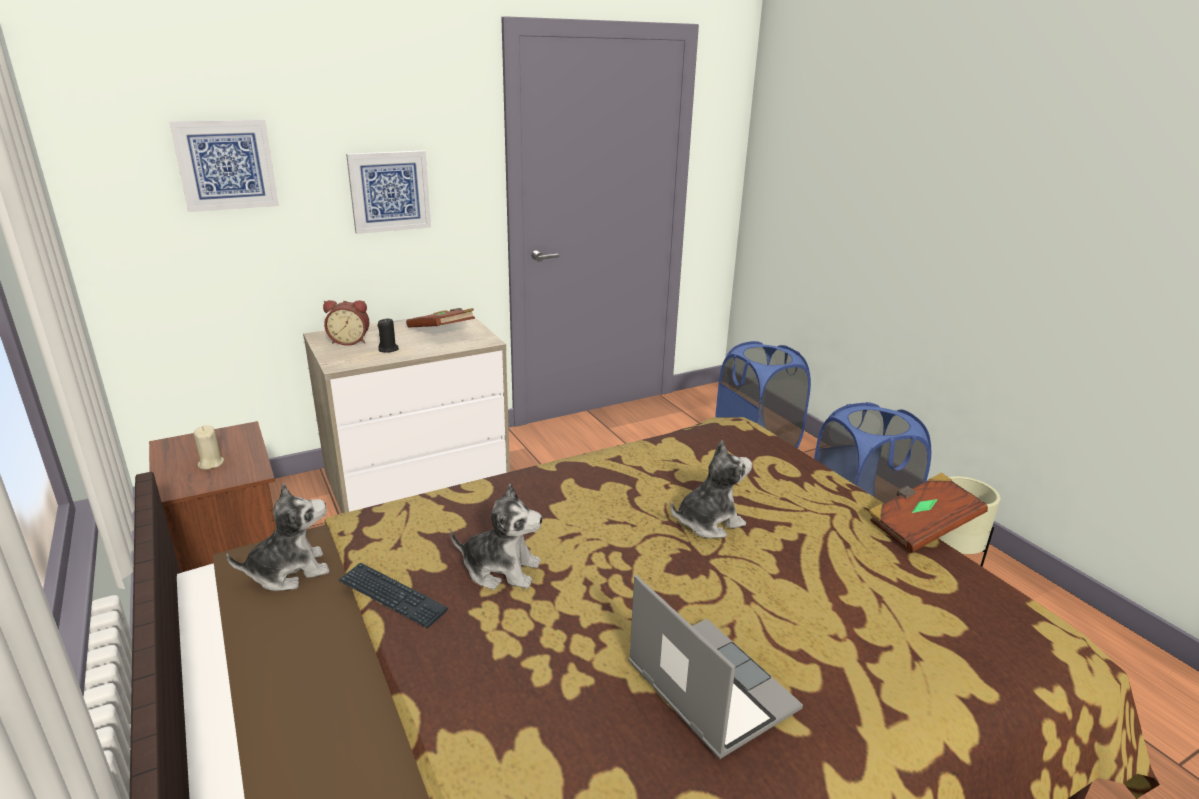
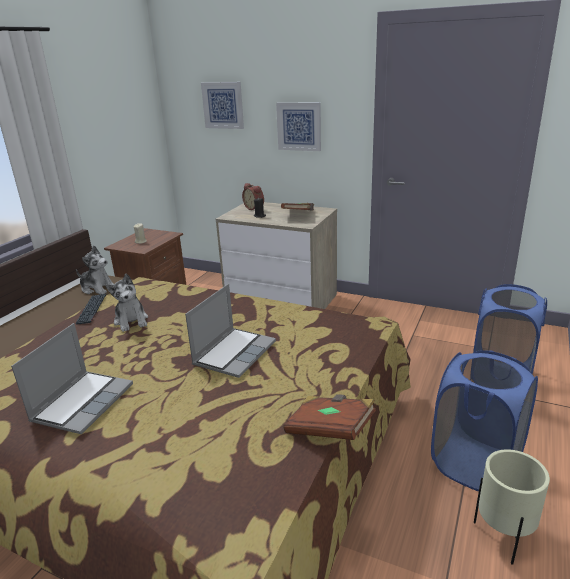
camera: 55 degrees right, 0 degrees up
(708, 522) = (234, 353): plush toy -> laptop

